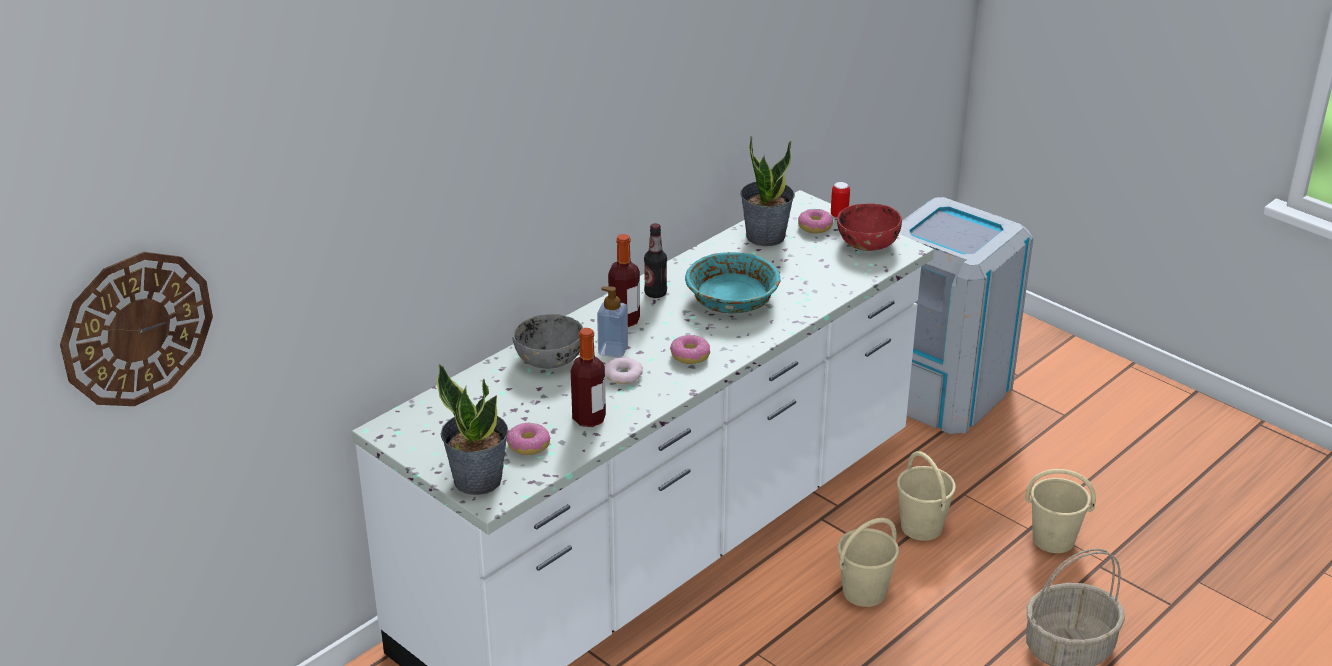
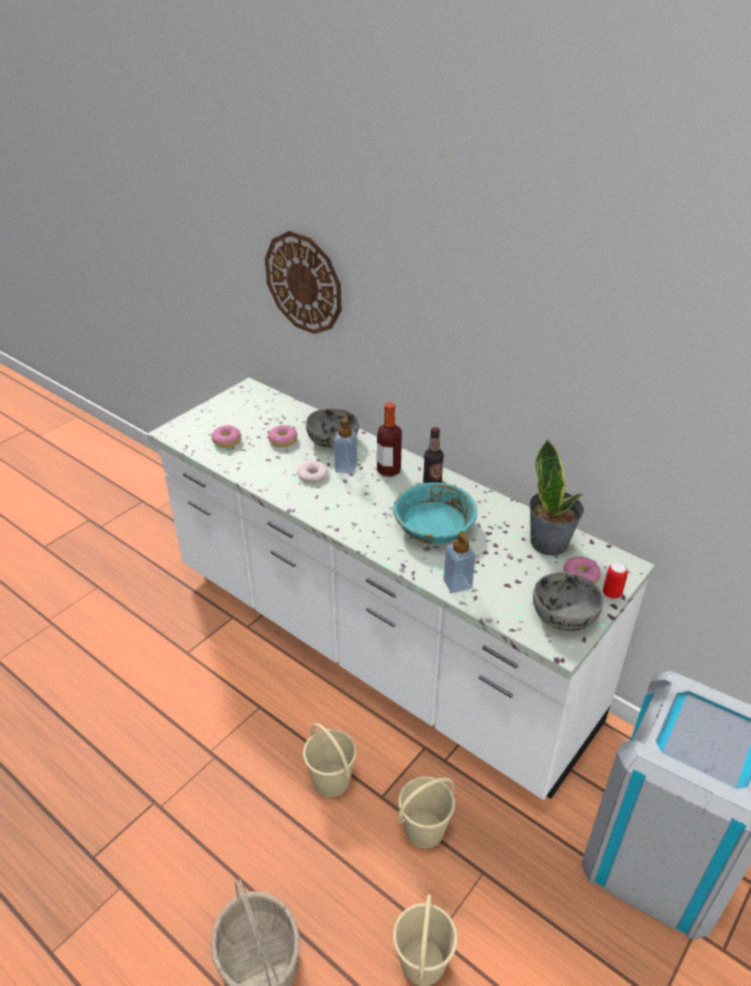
camera: 85 degrees right, 5 degrees up
(136, 328) = (154, 218): wall clock -> wall clock (304, 283)
(478, 479) = (192, 425): potted plant -> none
(589, 418) = (256, 463): bottle -> none
(690, 355) = (341, 506): donut -> donut (283, 440)
(824, 292) = (457, 584): none -> soap dispenser
(867, 242) = (564, 615): red bowl -> grey bowl

